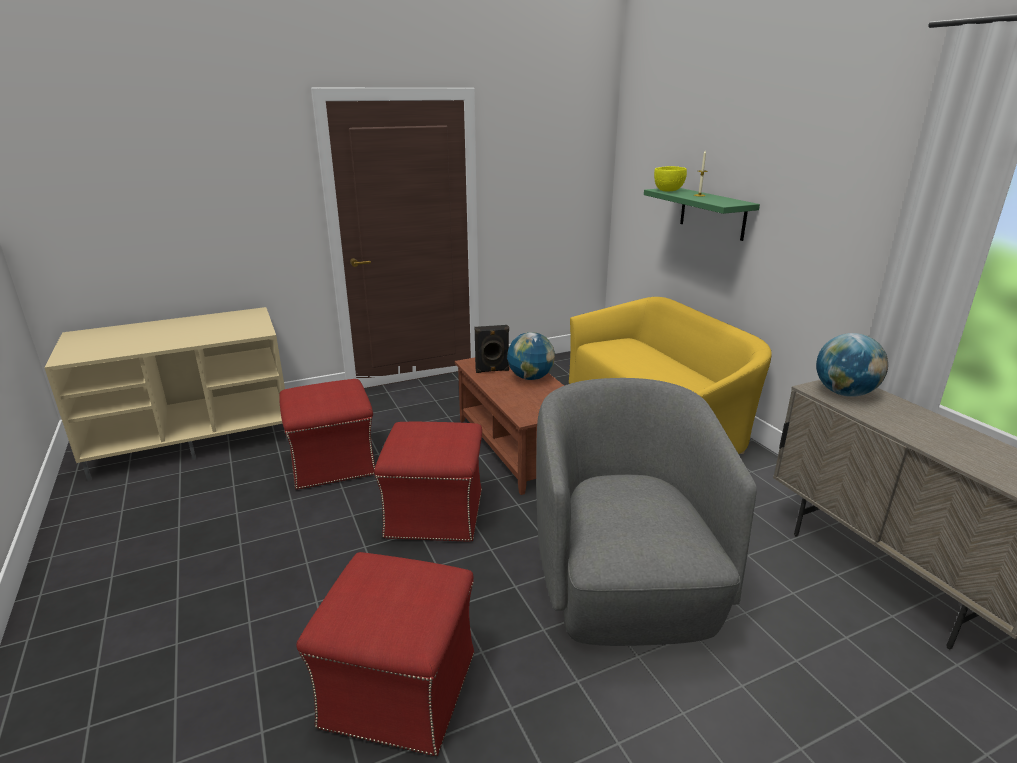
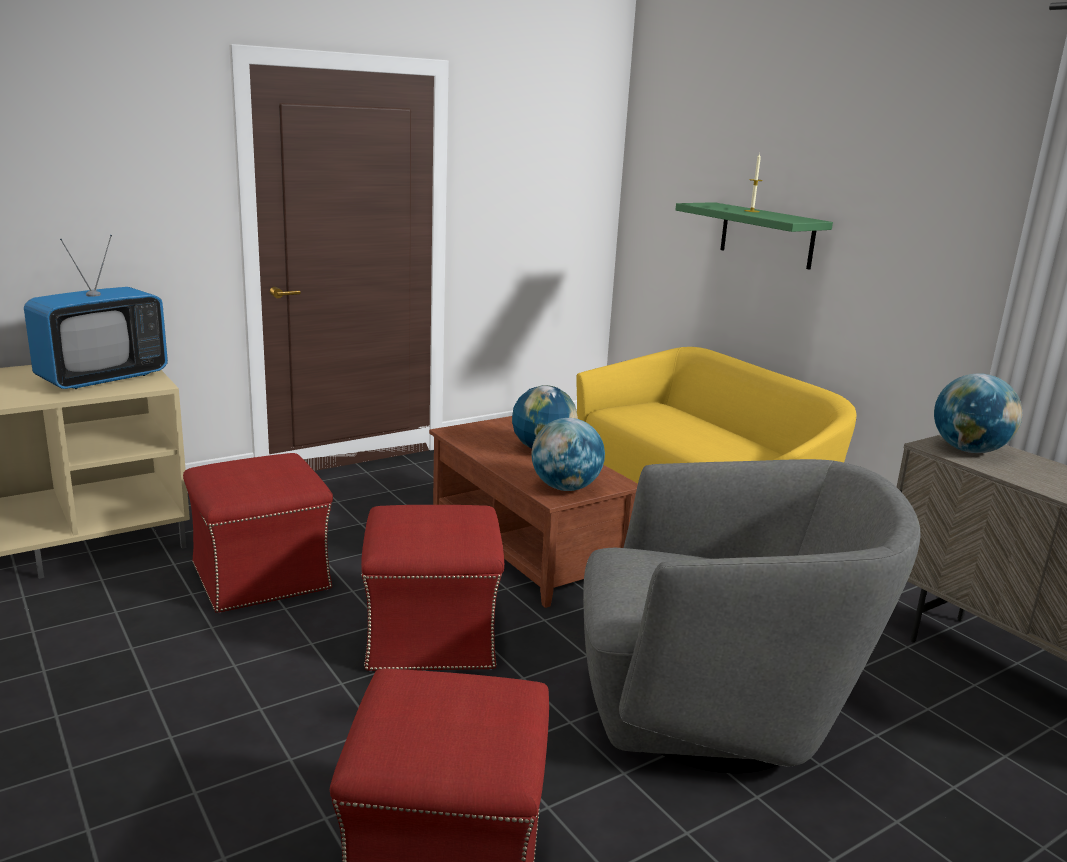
camera: 10 degrees left, 5 degrees down
(230, 327) = (103, 378): none -> television
(492, 370) = (487, 441): black speaker -> none
(536, 410) = (565, 488): none -> globe
(625, 586) = (716, 713): grey armchair -> grey armchair turned 105 degrees clockwise
(668, 191) = (709, 205): yellow bowl -> none

